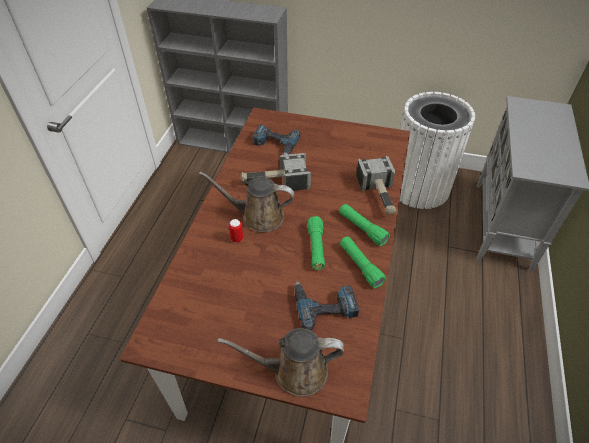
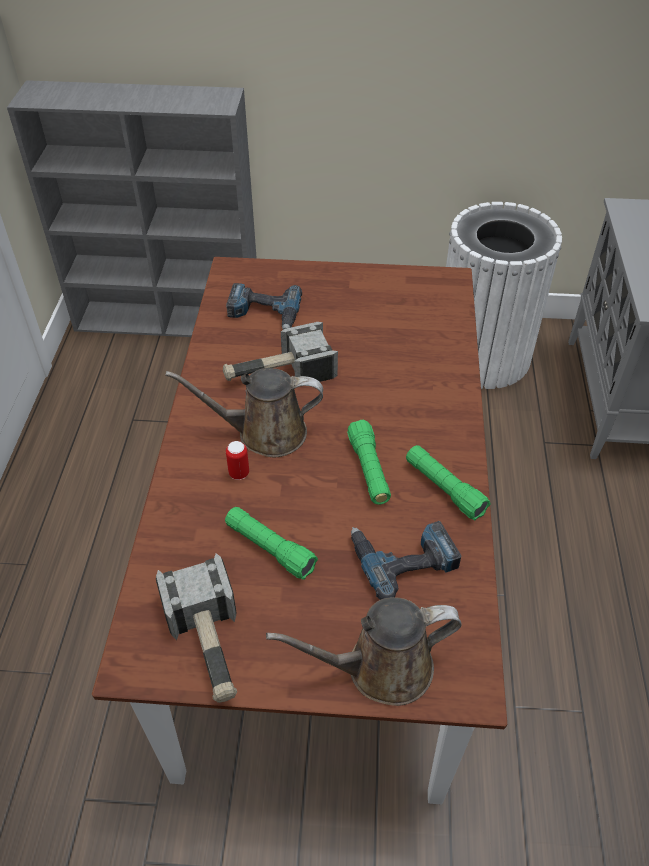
camera: 10 degrees left, 0 degrees up
(362, 229) = (434, 430): green flashlight -> green flashlight (270, 549)
(379, 195) = (448, 374): hammer -> hammer (209, 643)

